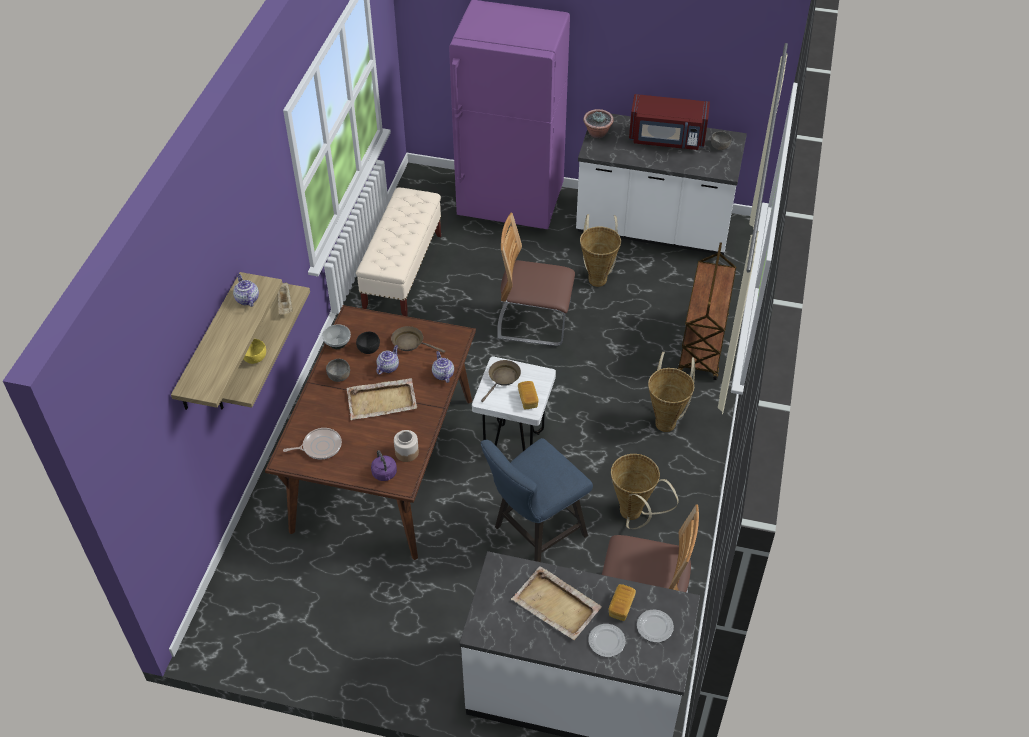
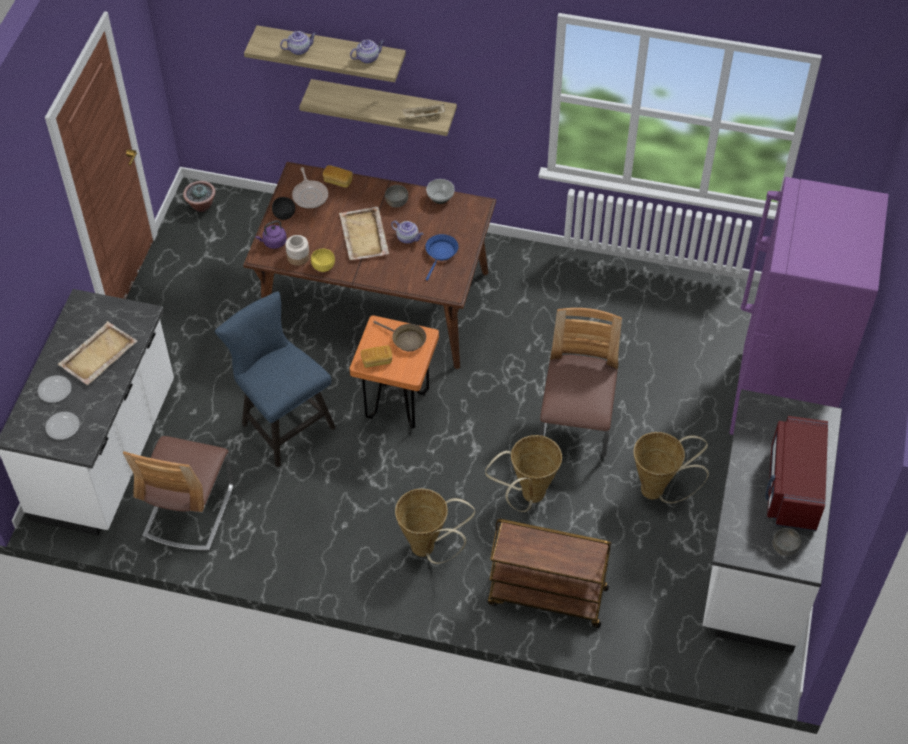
camera: 90 degrees right, 5 degrees up
(254, 358) = (353, 103): yellow bowl -> yellow bowl (323, 266)
(368, 349) = (433, 221): black bowl -> black bowl (284, 214)
(403, 272) = (650, 302): beige bench -> none
(410, 343) = (441, 253): brown frying pan -> blue frying pan
(442, 374) = (397, 280): teapot -> teapot (299, 49)
(514, 444) = (397, 406): white stool -> orange stool
(597, 133) = (792, 411): potted plant -> potted plant (201, 205)
(621, 607) = (88, 402): bread -> bread (338, 181)
(633, 516) = (299, 509): basket -> basket (528, 496)

